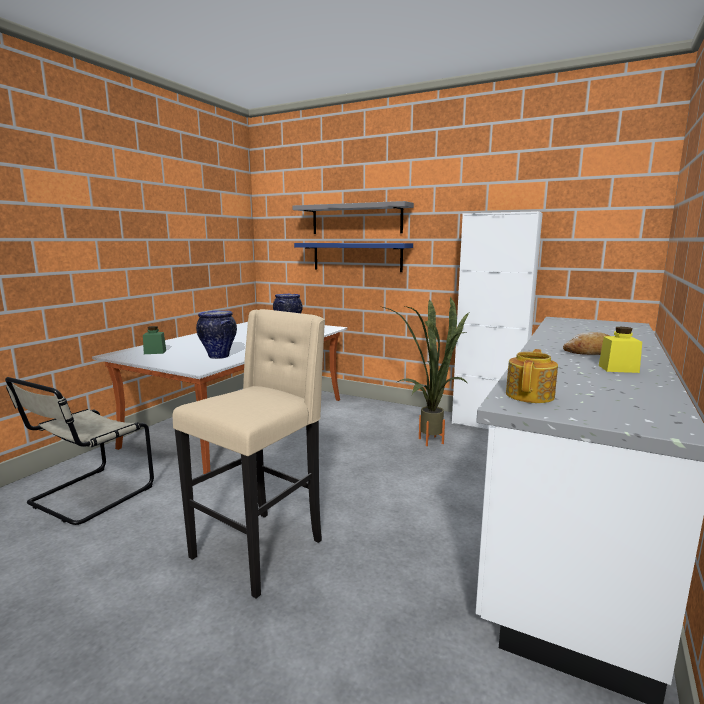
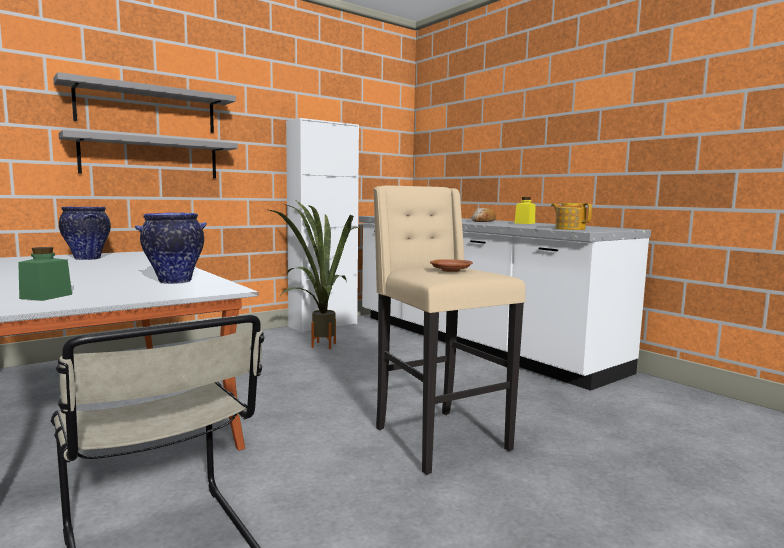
camera: 65 degrees left, 5 degrees down
(239, 400) = (451, 271): none -> brown plate
(357, 256) = (151, 157): blue shelf -> grey shelf

